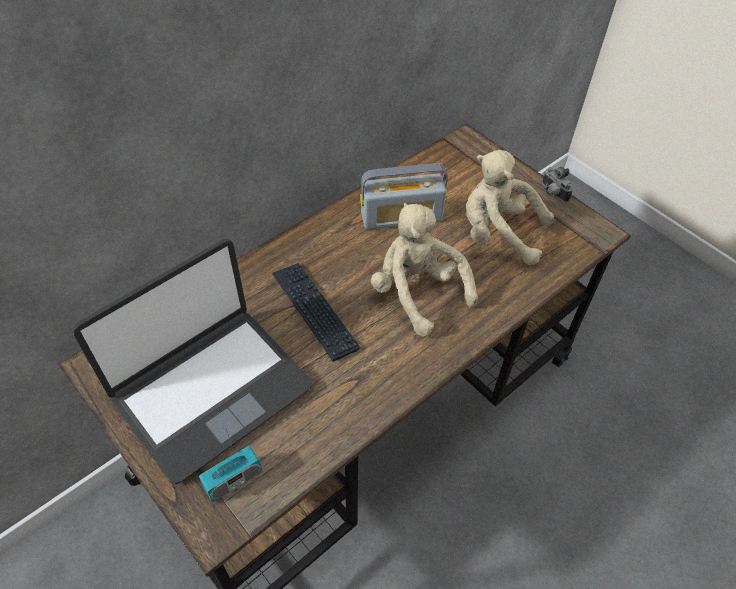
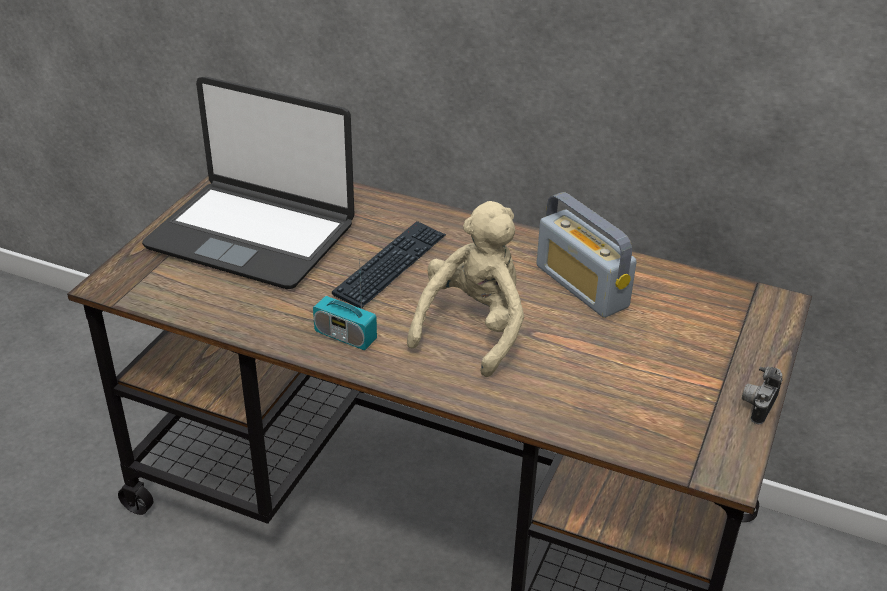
camera: 65 degrees right, 15 degrees down
(233, 480) = (164, 278): radio -> radio (345, 336)
(498, 233) = (628, 371): beige plush toy -> none

